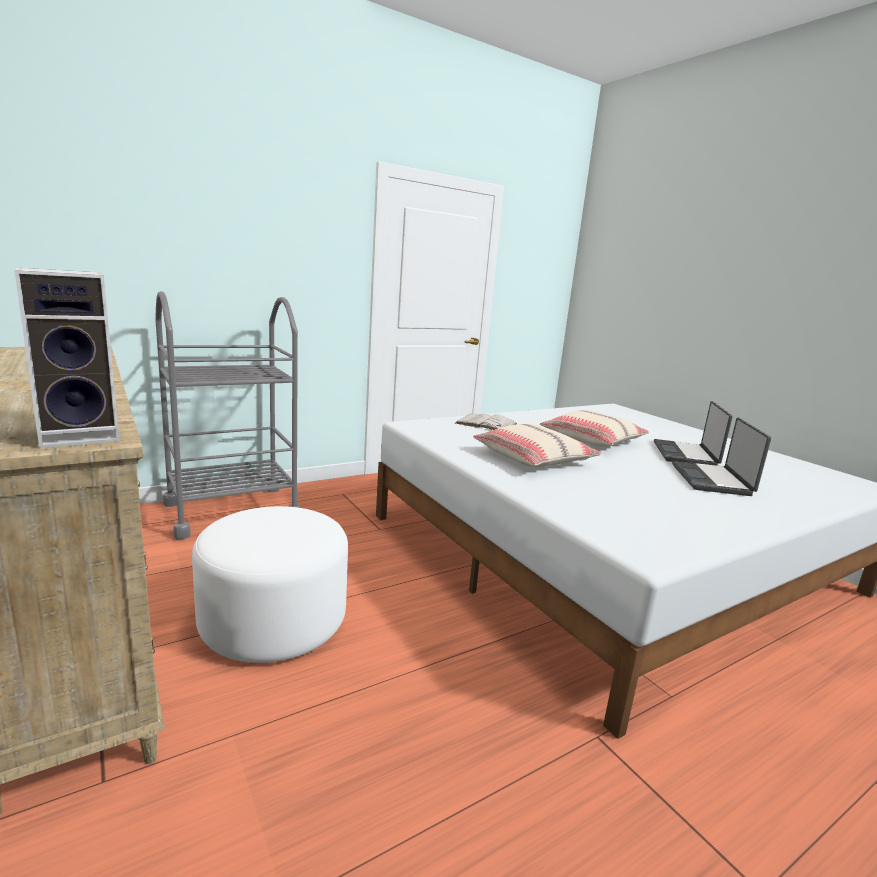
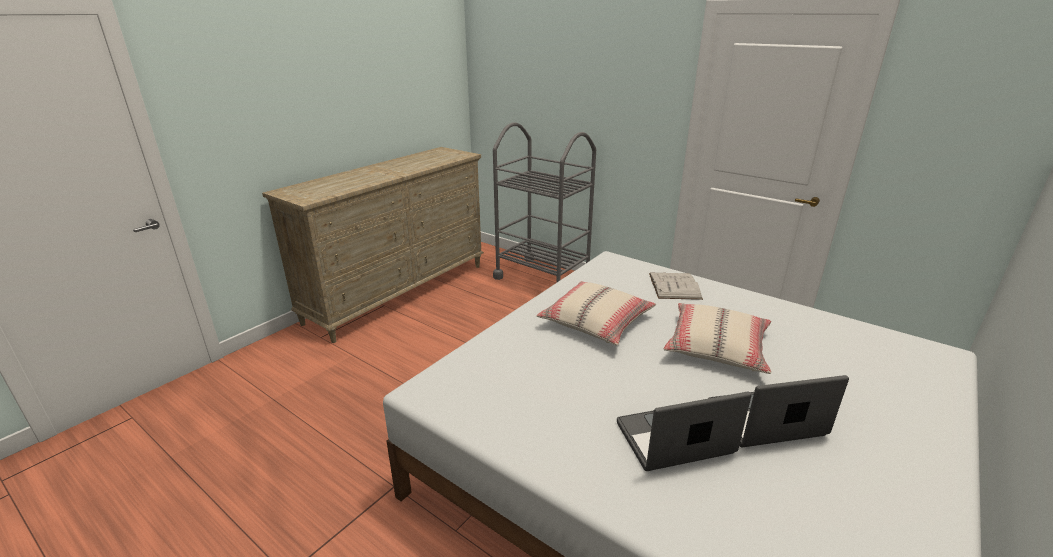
camera: 70 degrees right, 10 degrees up
(83, 434) = (310, 196): speaker -> none
(273, 621) = (438, 334): white ottoman -> none

